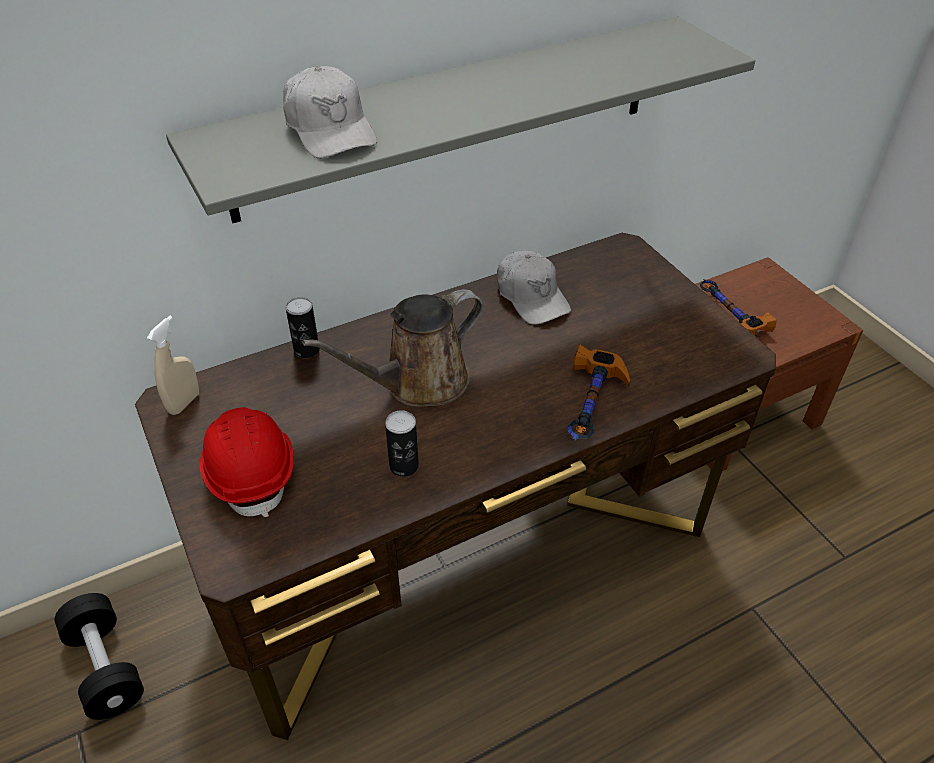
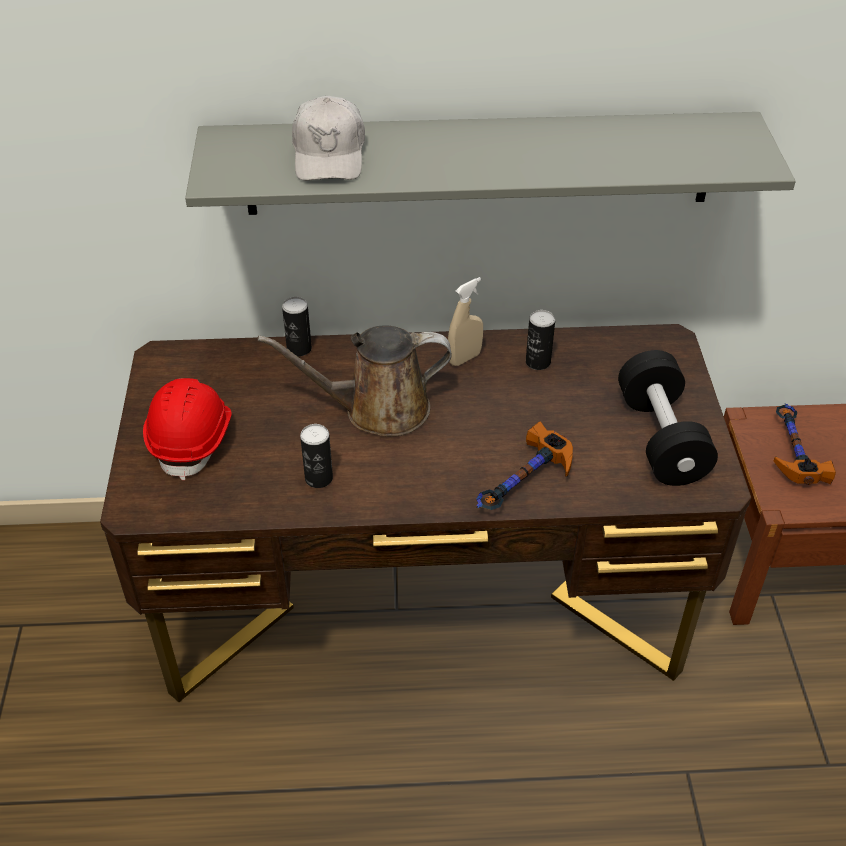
camera: 25 degrees right, 0 degrees up
(106, 667) = (66, 581): black dumbbell -> black dumbbell (661, 438)
(184, 403) = (173, 363): beige spray bottle -> beige spray bottle (464, 358)
(532, 296) = (538, 362): white cap -> can

